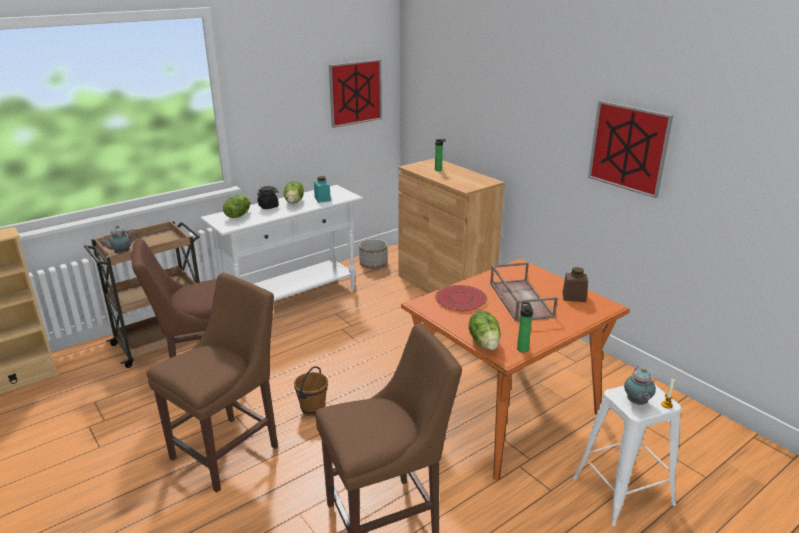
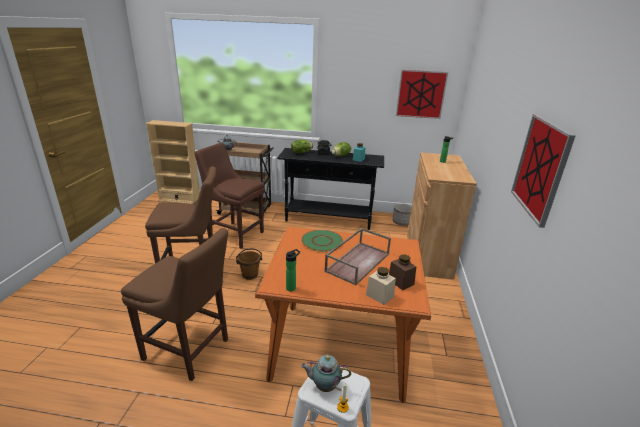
camera: 45 degrees right, 0 degrees up
(292, 299) = (329, 219): white console table -> black console table
(461, 299) = (322, 241): red plate -> green plate
(485, 342) = (279, 271): lettuce -> none
(582, 315) = (379, 295): none -> beige jar
(636, 403) = (324, 386): teapot -> teapot turned 45 degrees clockwise

